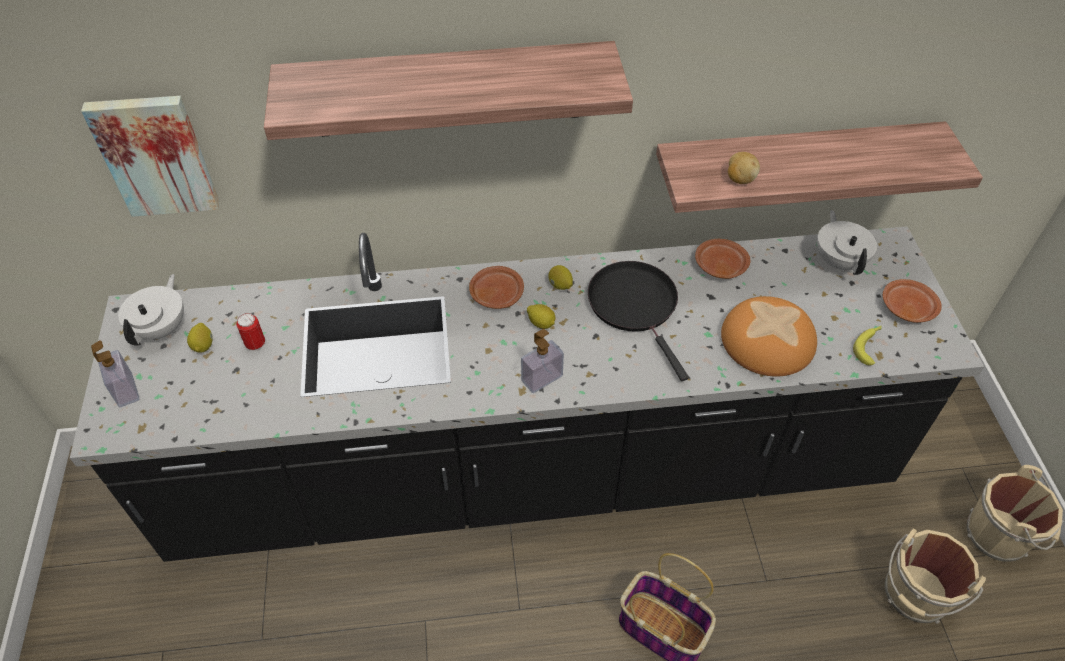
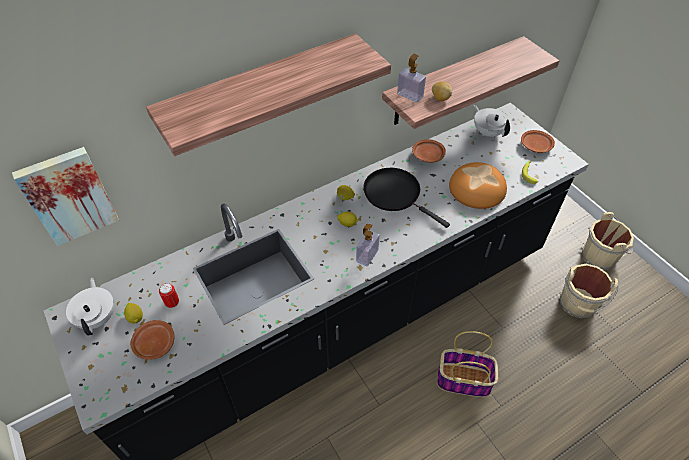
camera: 25 degrees left, 0 degrees up
(125, 390) = (97, 368): soap dispenser -> soap dispenser (410, 95)
(496, 293) = (310, 215): brown plate -> brown plate (154, 343)

